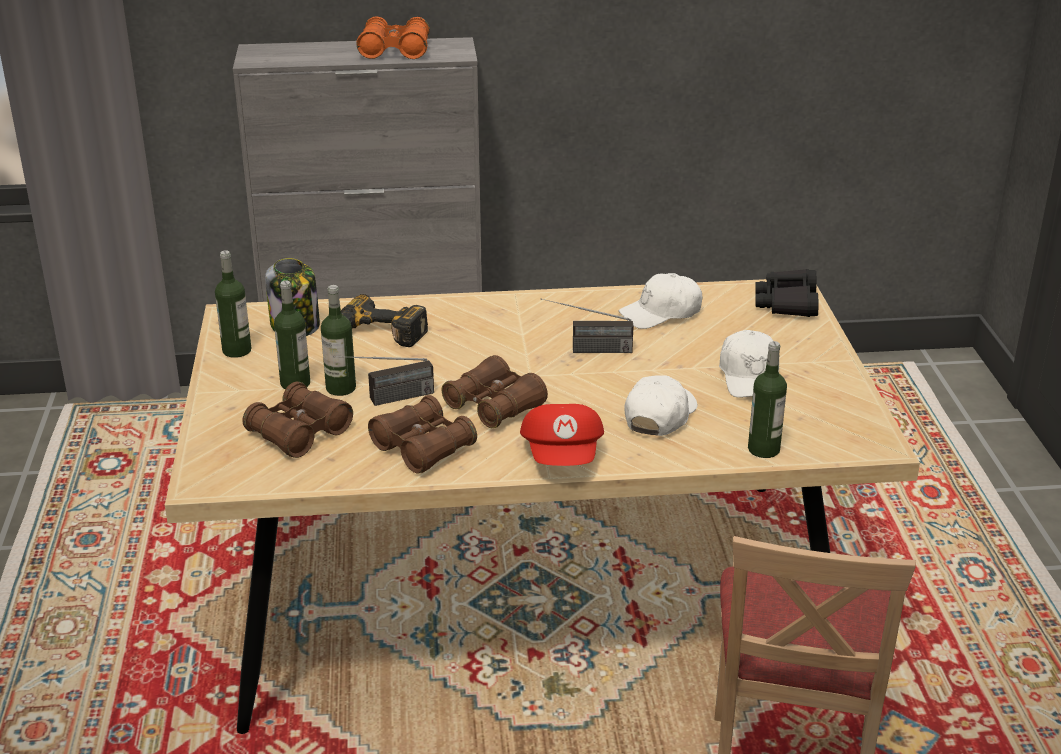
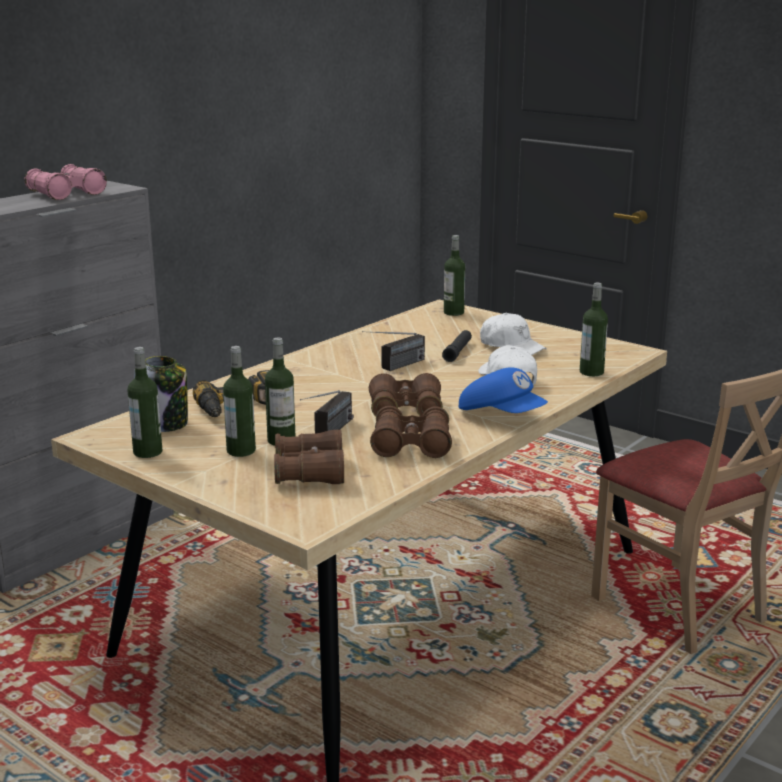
camera: 45 degrees left, 10 degrees down
(395, 50) = (66, 194): orange binoculars -> pink binoculars
(563, 456) = (502, 415): red cap -> blue cap
(661, 313) = (397, 338): white cap -> none
(684, 357) = (457, 351): none -> black flashlight
(787, 303) = (453, 312): black binoculars -> bottle

